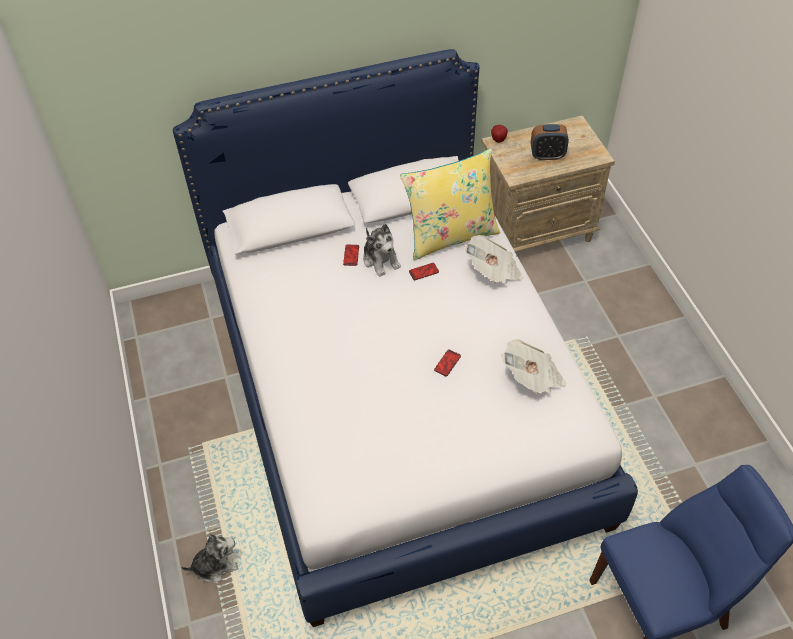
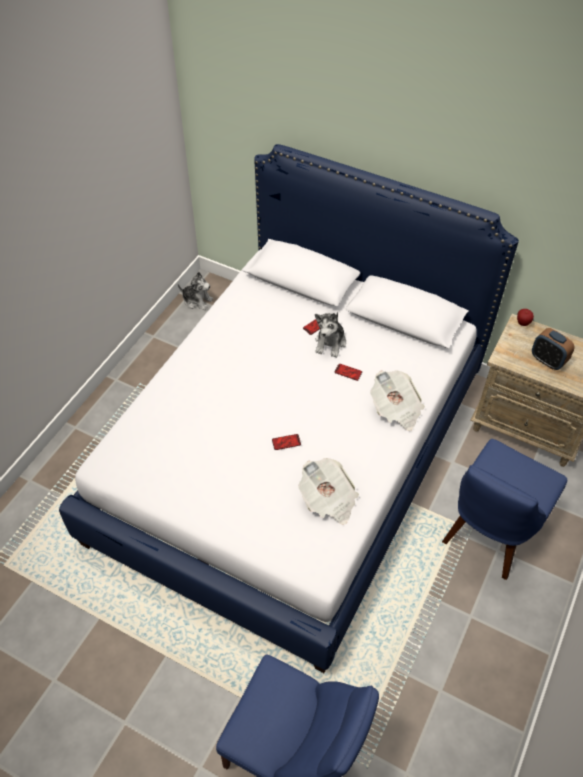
camera: 45 degrees right, 0 degrees up
(215, 565) = (77, 461): plush toy -> plush toy (197, 300)
(450, 235) = (398, 362): yellow pillow -> none
(599, 327) = (490, 532): none -> blue chair

